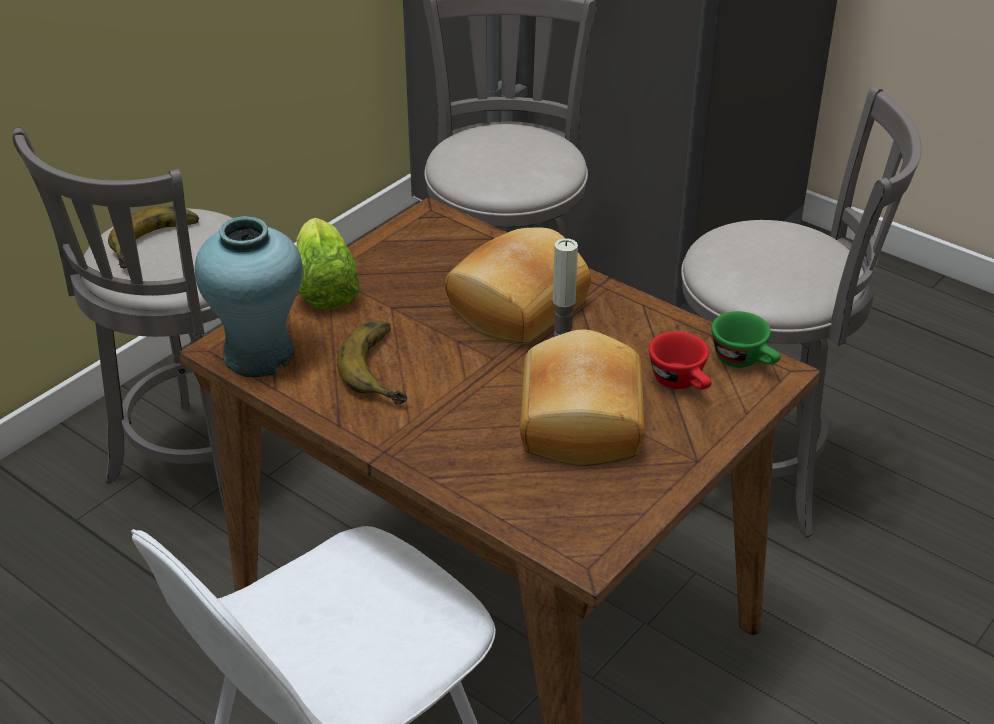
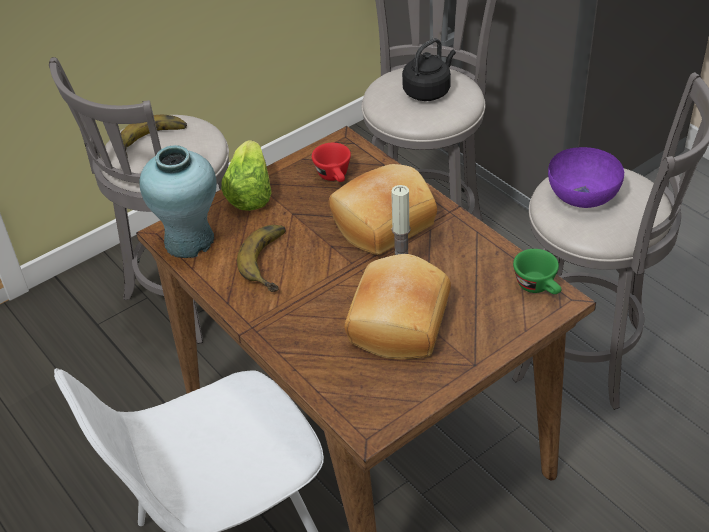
camera: 15 degrees right, 5 degrees up
(513, 153) = (428, 91): none -> black kettle
(682, 383) = (485, 299): red cup -> red cup (335, 177)
(749, 256) = (582, 195): none -> purple bowl

